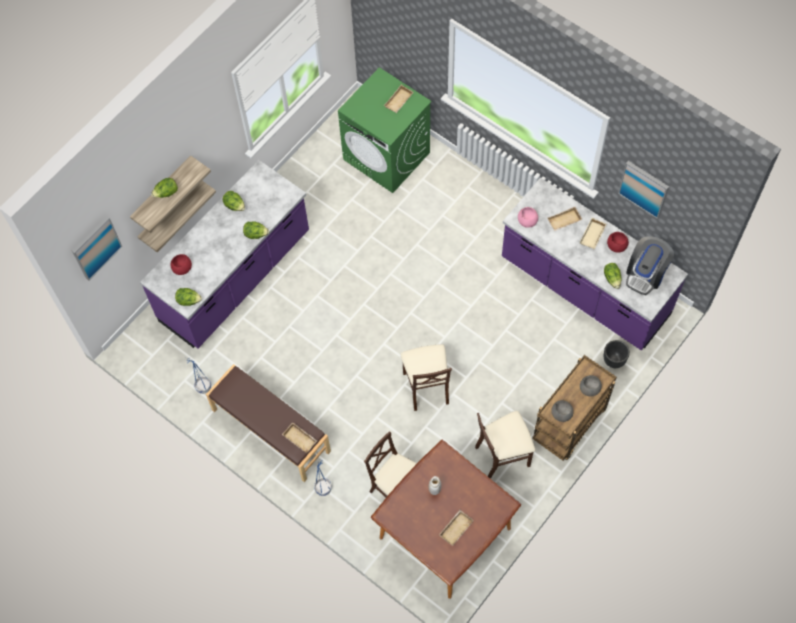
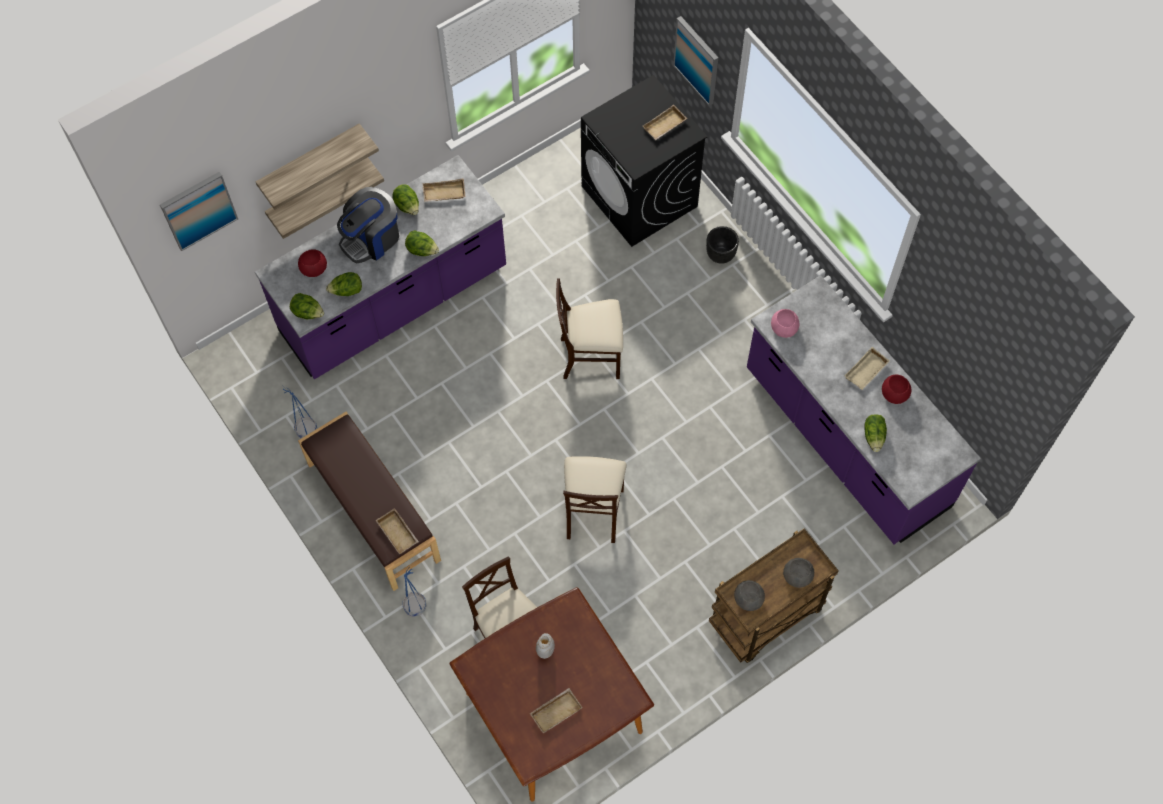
camera: 15 degrees right, 0 degrees up
(166, 193) = (311, 164): lettuce -> lettuce (347, 291)
(387, 156) = (640, 197): green washing machine -> black washing machine
(502, 454) = (664, 630): beige chair -> beige chair (591, 356)
(564, 221) = (833, 342): beige tray -> beige tray (443, 194)
(614, 360) = (854, 547): black planter -> black planter (721, 254)
(644, 188) = (948, 325): picture -> picture (697, 60)
(646, 273) = (922, 442): coffee machine -> coffee machine (371, 238)

